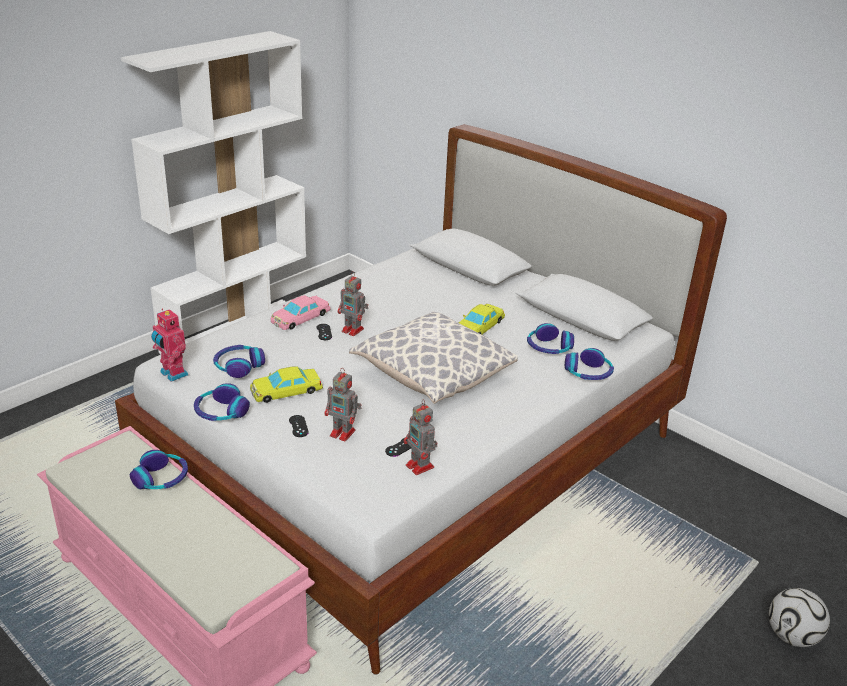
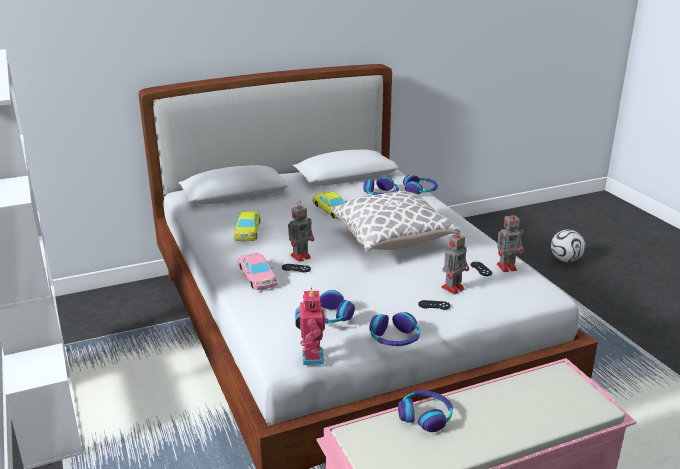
camera: 65 degrees left, 5 degrees down
(172, 374) = (310, 357): toy robot -> toy robot turned 105 degrees clockwise
(286, 390) = (377, 301): yellow toy car -> yellow toy car (247, 230)

